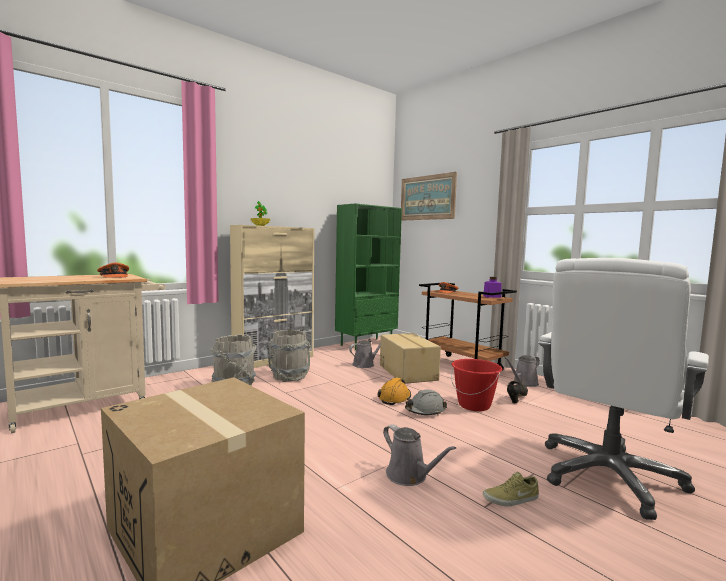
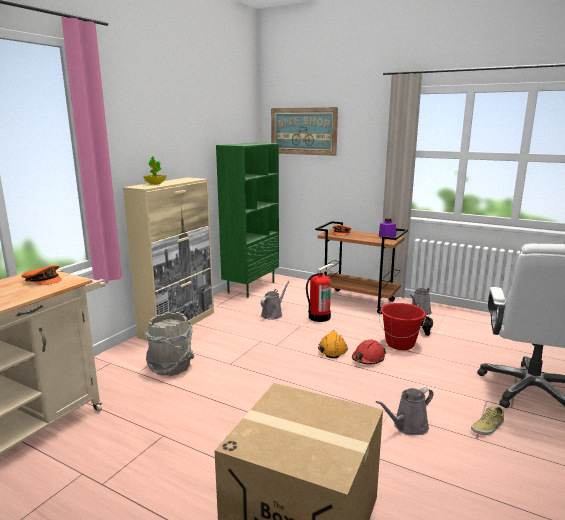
camera: 20 degrees left, 10 degrees up
(289, 377) = (215, 343): grey bucket -> none
(408, 372) = (319, 317): cardboard box -> fire extinguisher
(409, 476) = (408, 426): grey watering can -> grey watering can turned 120 degrees clockwise
(425, 411) = (368, 359): grey hard hat -> red hard hat

